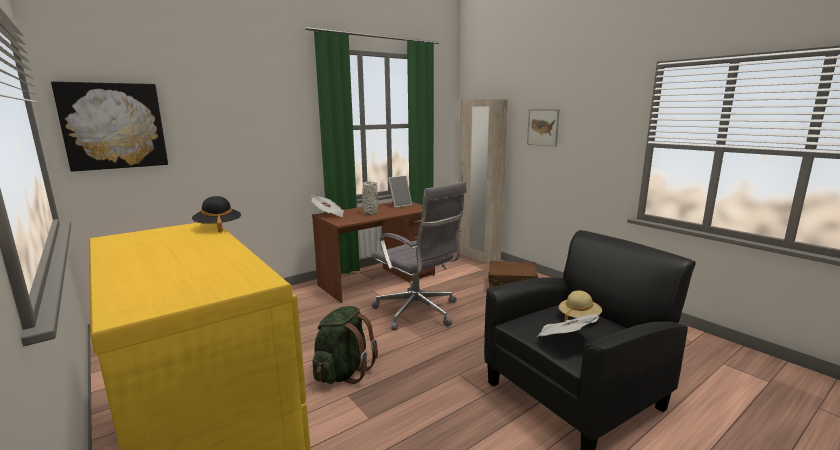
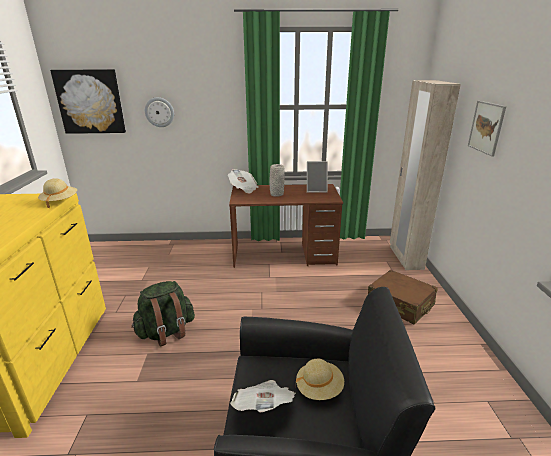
camera: 35 degrees right, 10 degrees up
(215, 137) = (159, 112): none -> wall clock
(218, 227) = (60, 202): black hat -> beige hat
(418, 312) = (279, 300): grey office chair -> none

